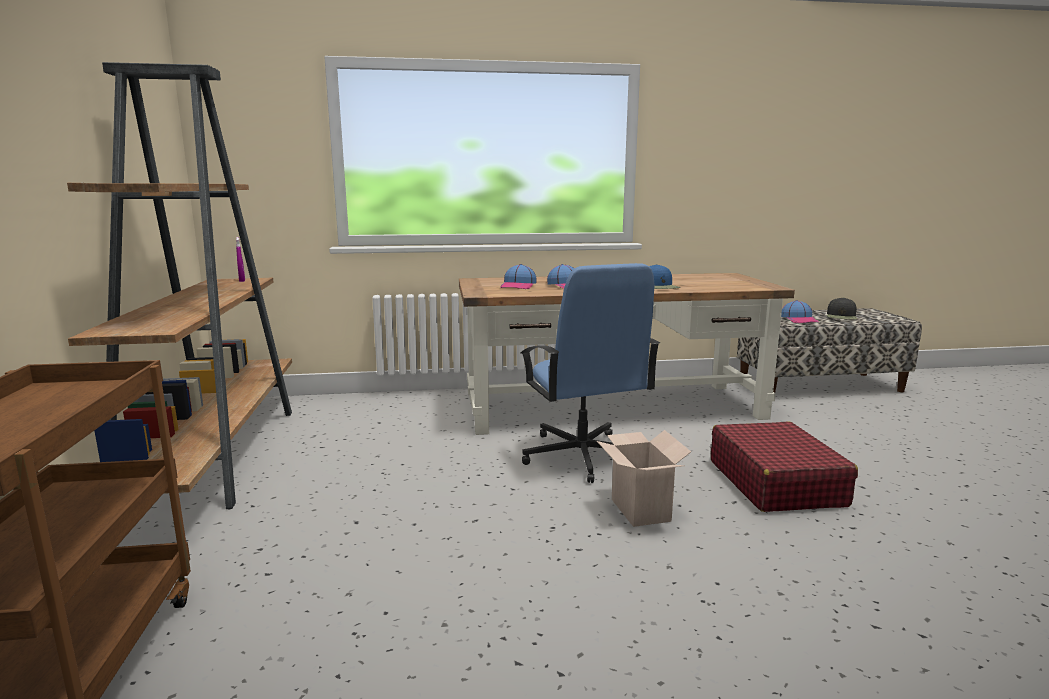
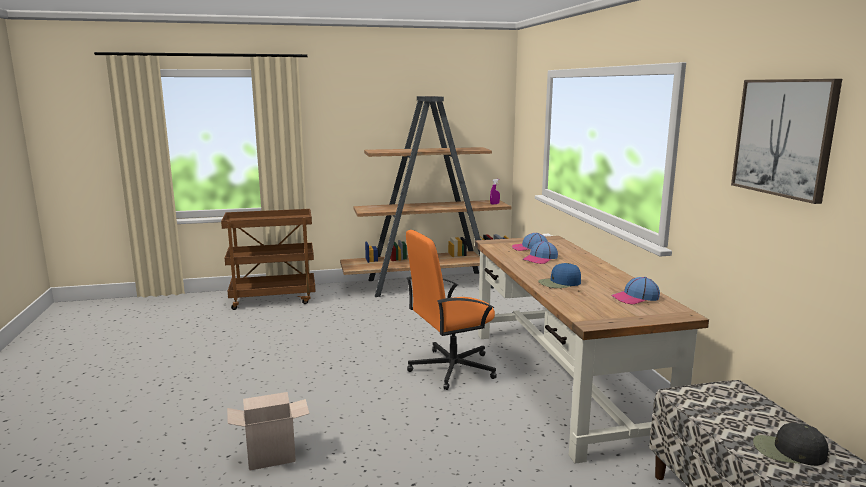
camera: 85 degrees right, 0 degrees up
(582, 456) = (451, 368): blue office chair -> orange office chair
(638, 509) = (373, 384): cardboard box -> cardboard box (272, 456)
(757, 127) = (784, 137): none -> picture
(775, 482) = (417, 440): red suitcase -> none
(799, 320) = (719, 410): cap -> cap (635, 298)

